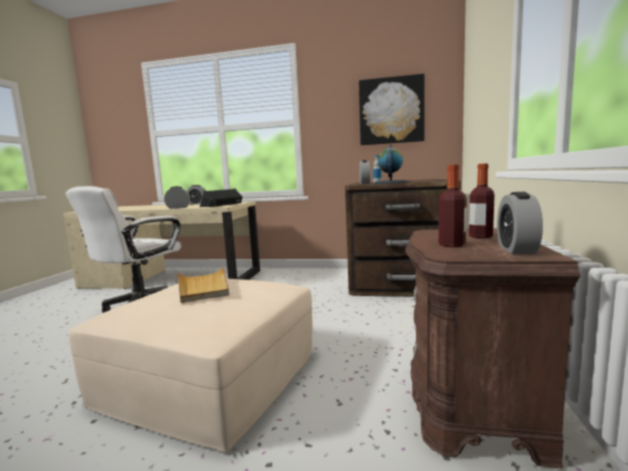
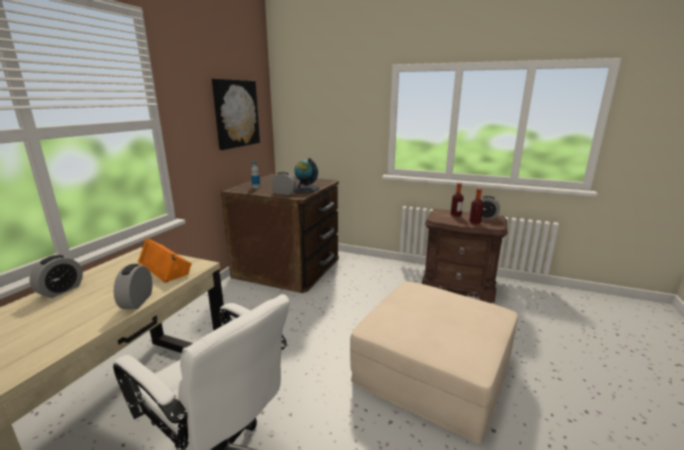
camera: 80 degrees left, 10 degrees up
(203, 287) = (420, 314): beige tray -> none
(222, 205) = (165, 267): black speaker -> orange speaker

